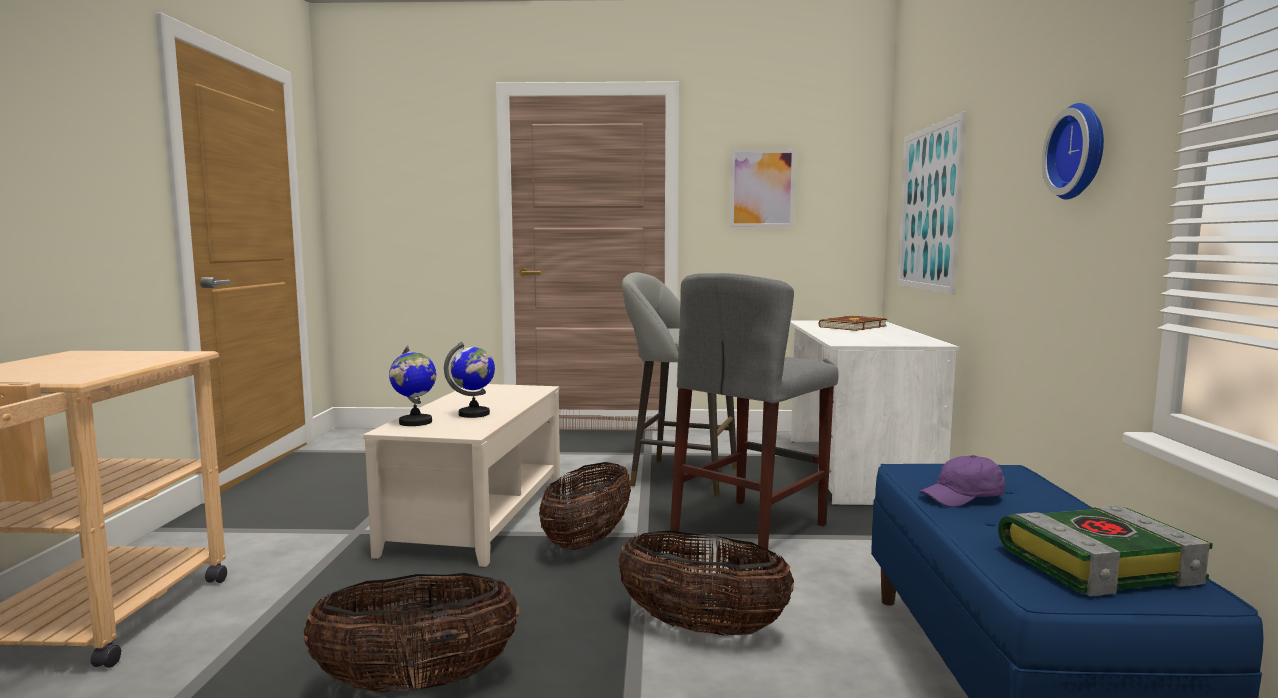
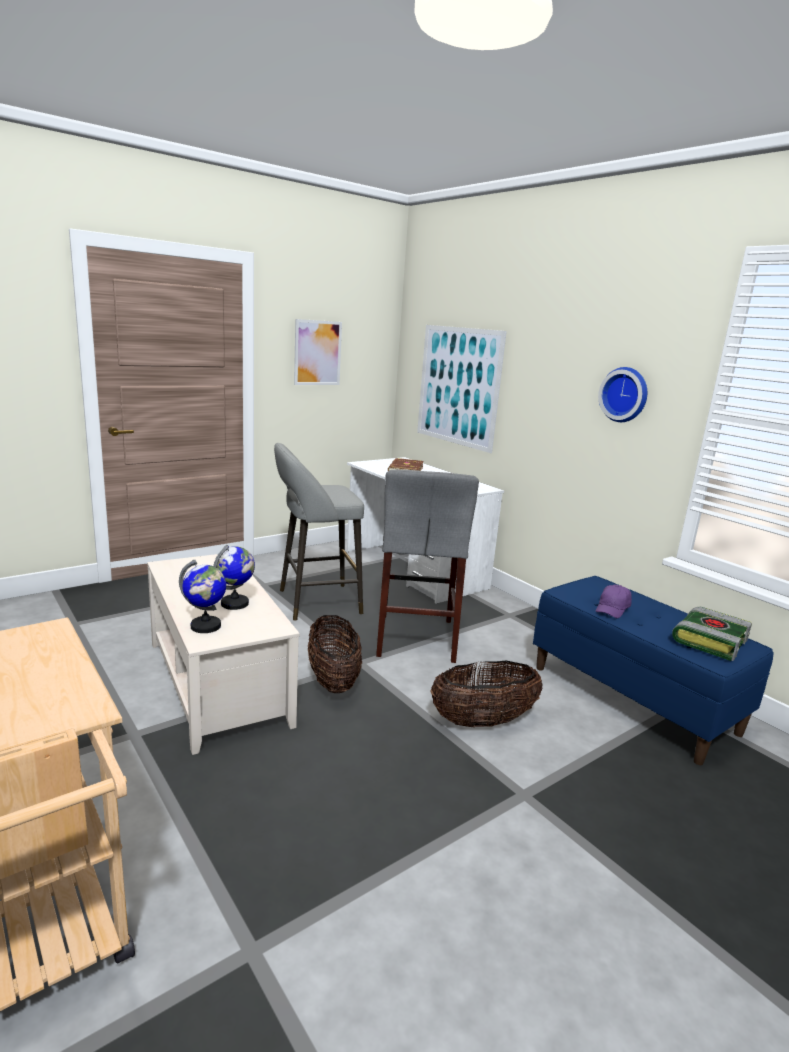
camera: 40 degrees left, 10 degrees up
(417, 683) = (389, 835): basket -> none

